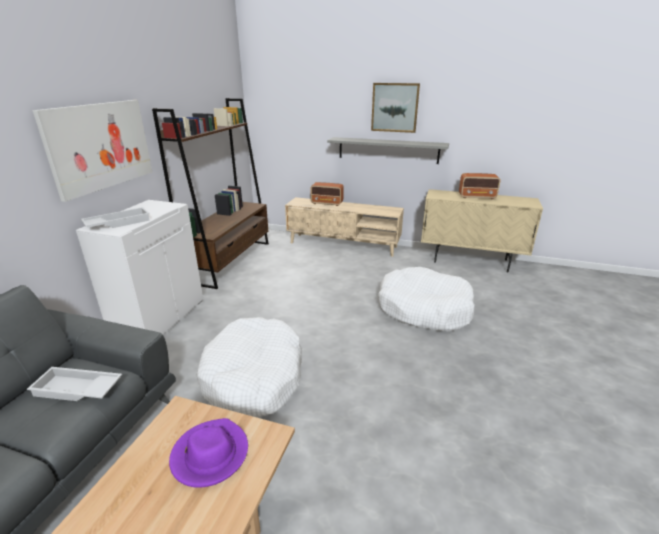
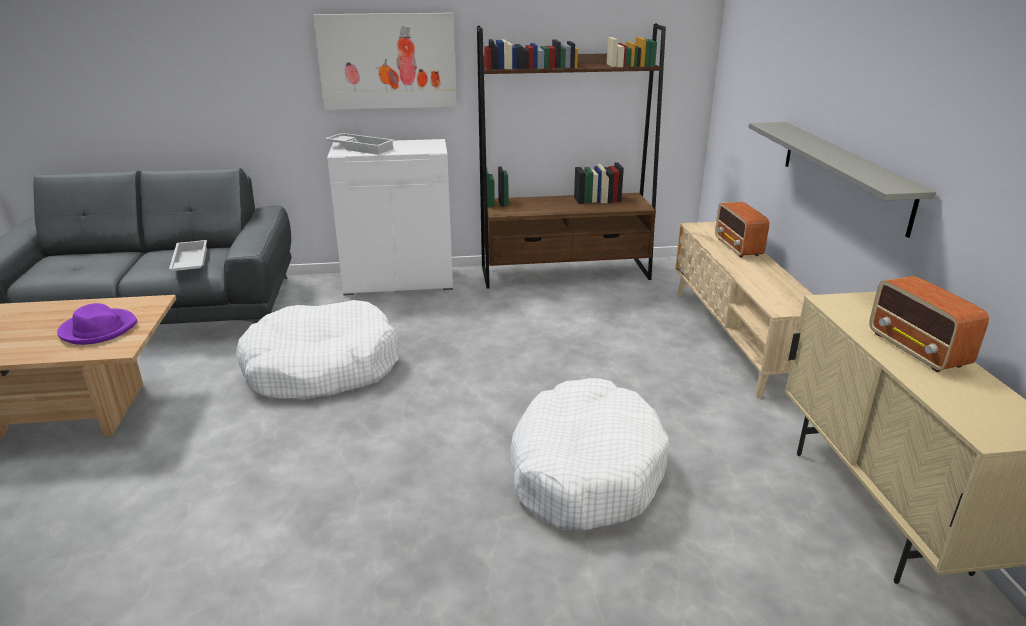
camera: 65 degrees right, 0 degrees up
(394, 107) = (869, 79): picture -> none

